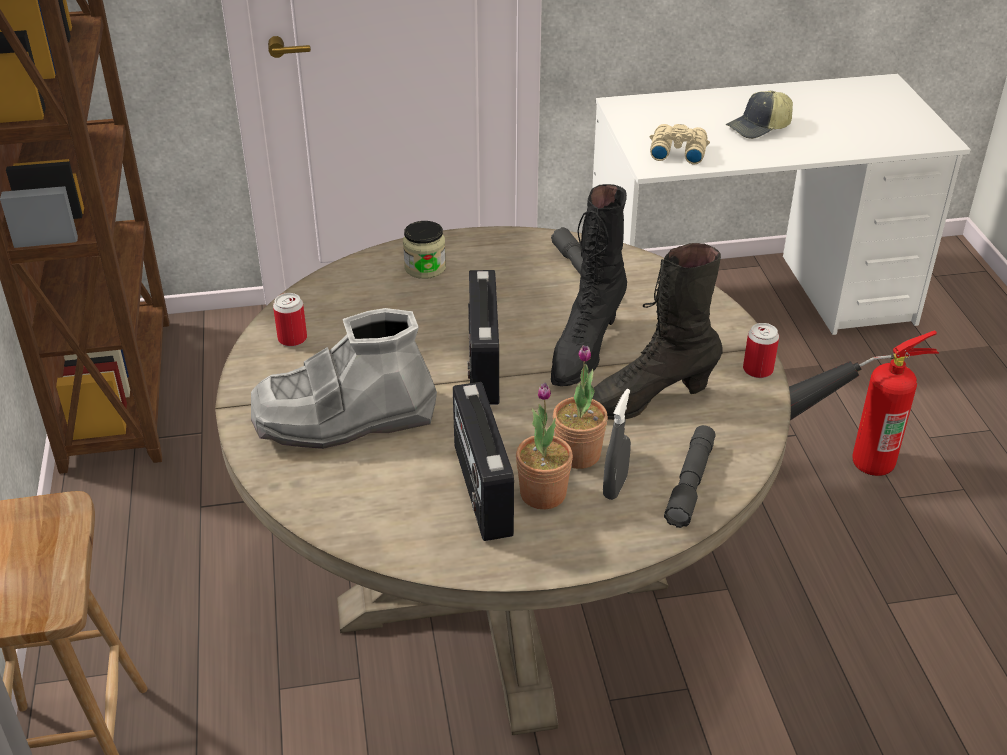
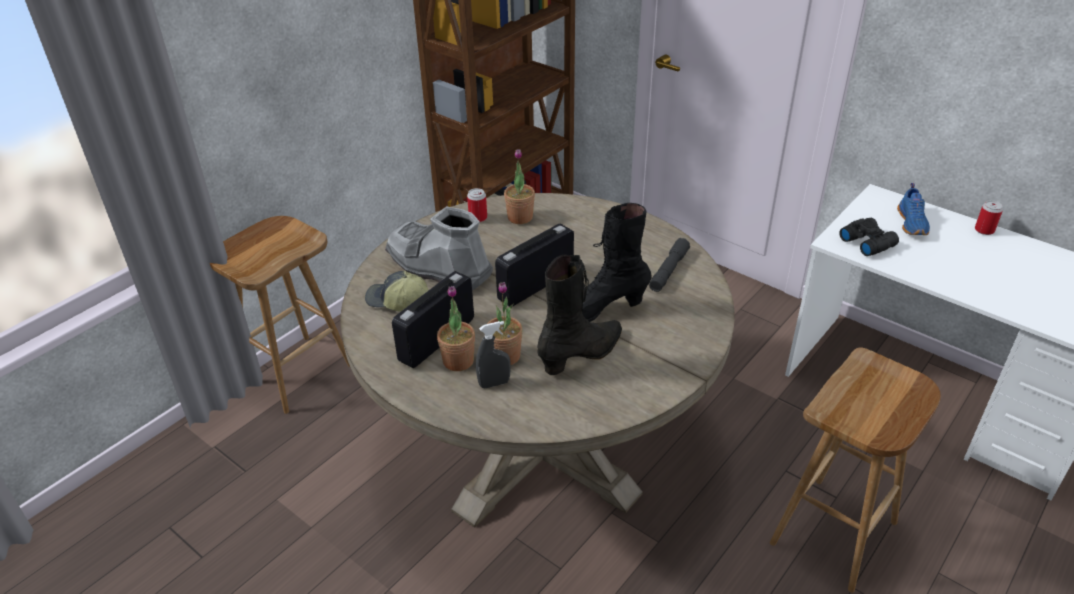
camera: 50 degrees right, 0 degrees up
(341, 309) = (520, 217): none -> potted plant
(425, 267) = (592, 221): jar -> none
(644, 400) = (582, 355): black boot -> black boot turned 105 degrees clockwise
(677, 151) = (867, 242): beige binoculars -> black binoculars
(683, 116) = (912, 223): none -> blue shoe
(690, 483) = (531, 410): grey flashlight -> none
(757, 370) = (672, 385): can -> can (984, 230)
(759, 128) = (959, 258): cap -> cap (397, 301)
(835, 466) = (834, 534): fire extinguisher -> brown stool

